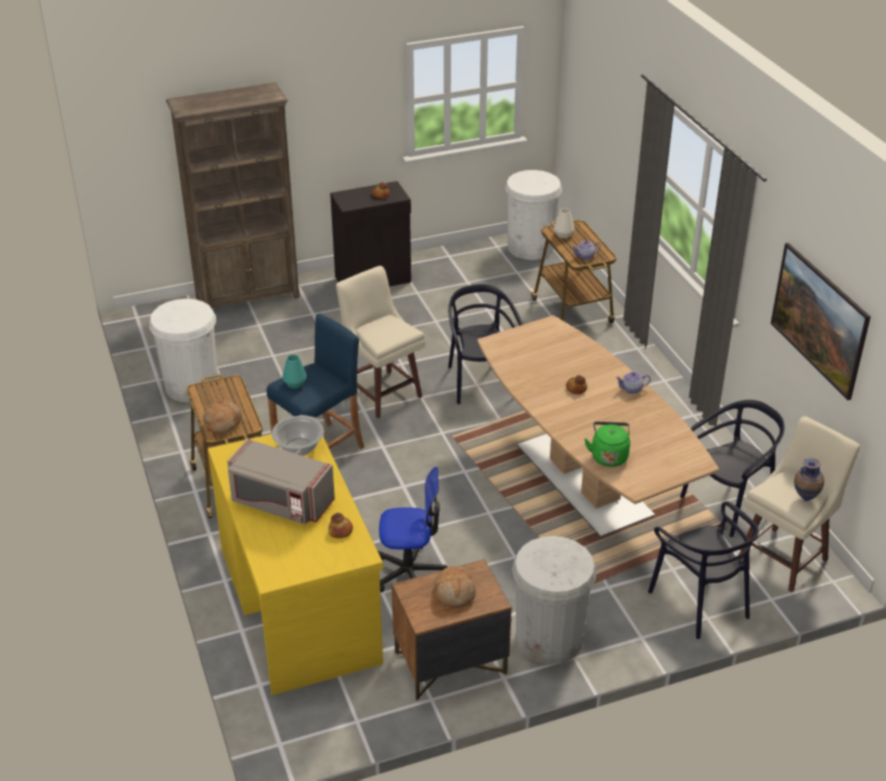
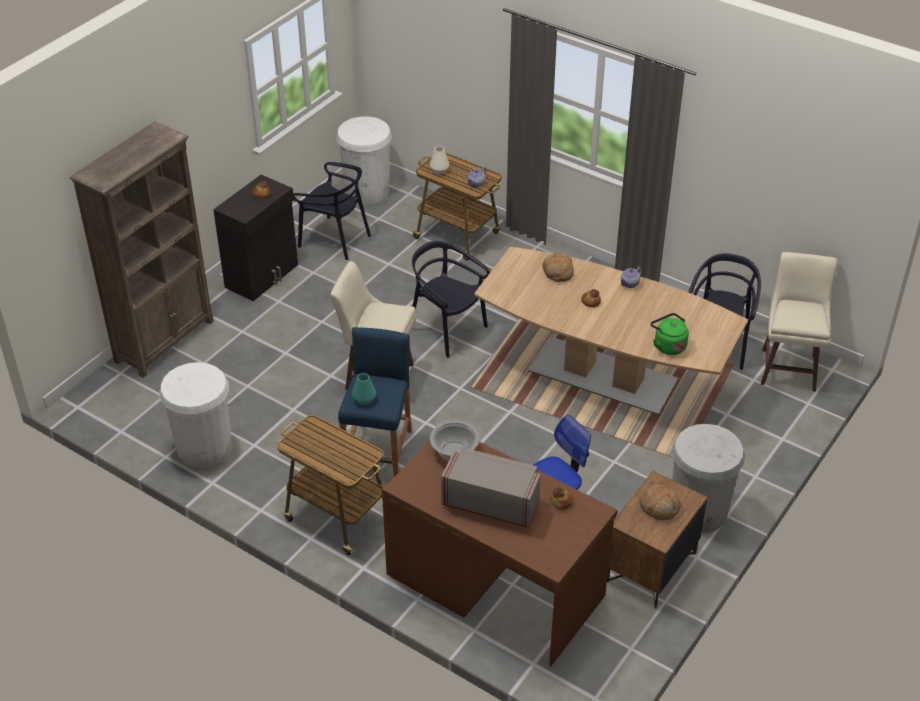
camera: 35 degrees left, 5 degrees up
(222, 422) = (344, 462): bread -> bread (557, 272)
(281, 502) = (491, 503): grey microwave -> grey microwave turned 150 degrees counterclockwise
(300, 602) = (495, 583): yellow desk -> brown desk
(700, 602) = (767, 429): black chair -> black chair (334, 239)
(805, 498) = (813, 315): vase -> none
(814, 339) = (767, 189): picture -> none

